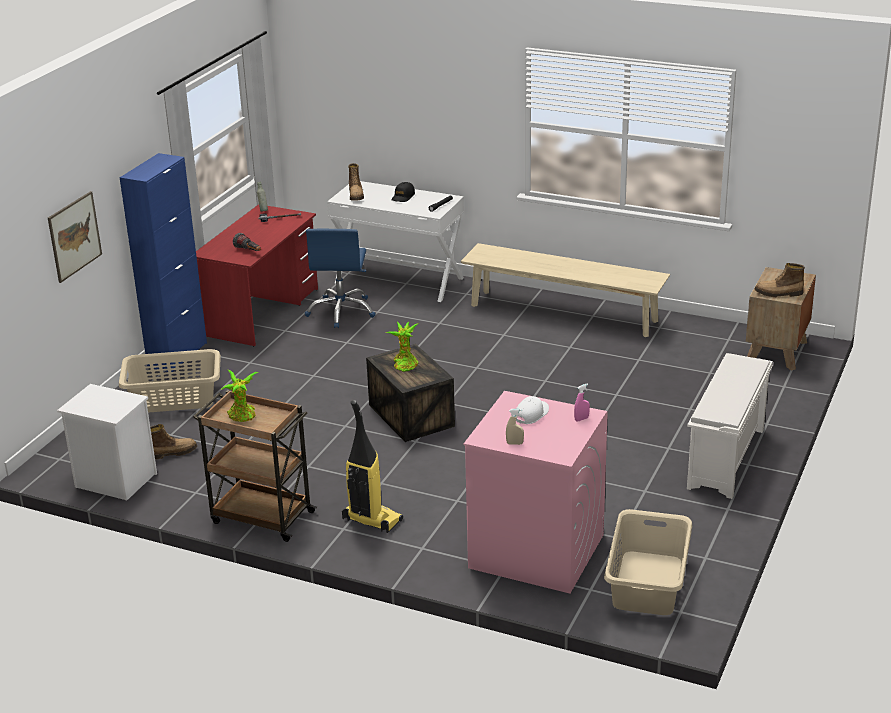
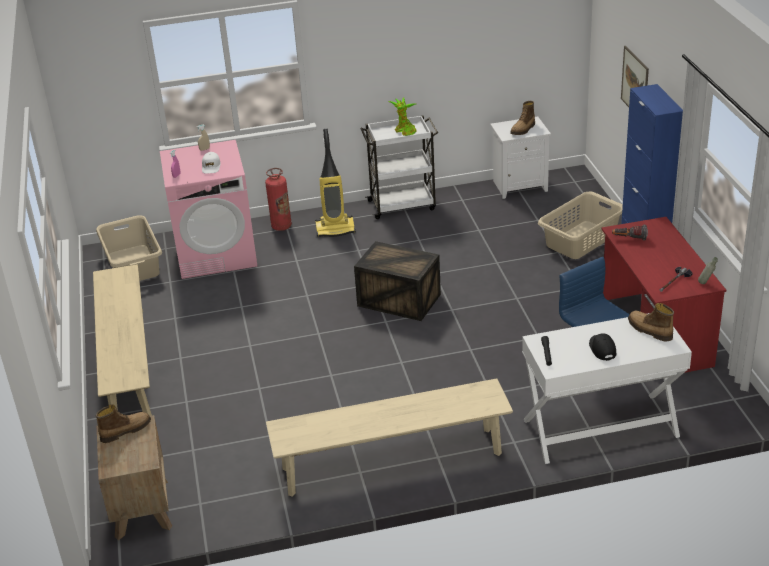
camera: 145 degrees right, 5 degrees up
(172, 453) = (516, 211): boot -> boot (523, 129)
(261, 517) = (403, 205): brown cart -> white cart
(405, 364) = (403, 261): potted plant -> none
(425, 554) = (281, 226): none -> fire extinguisher
(726, 459) = (128, 367): white shoe rack -> beige bench

